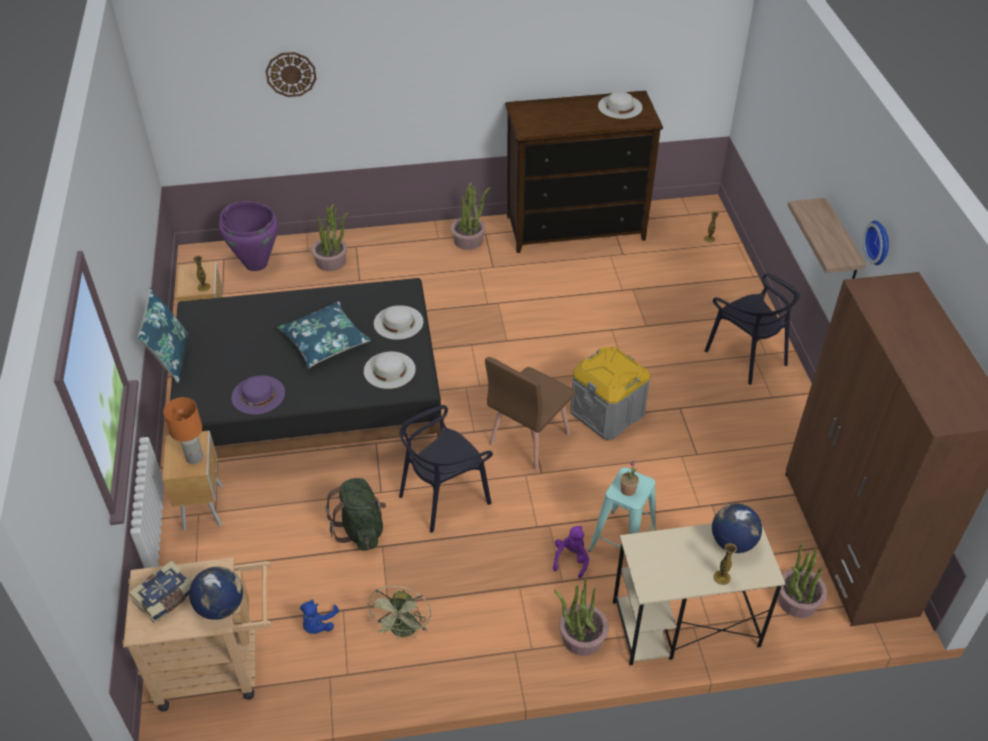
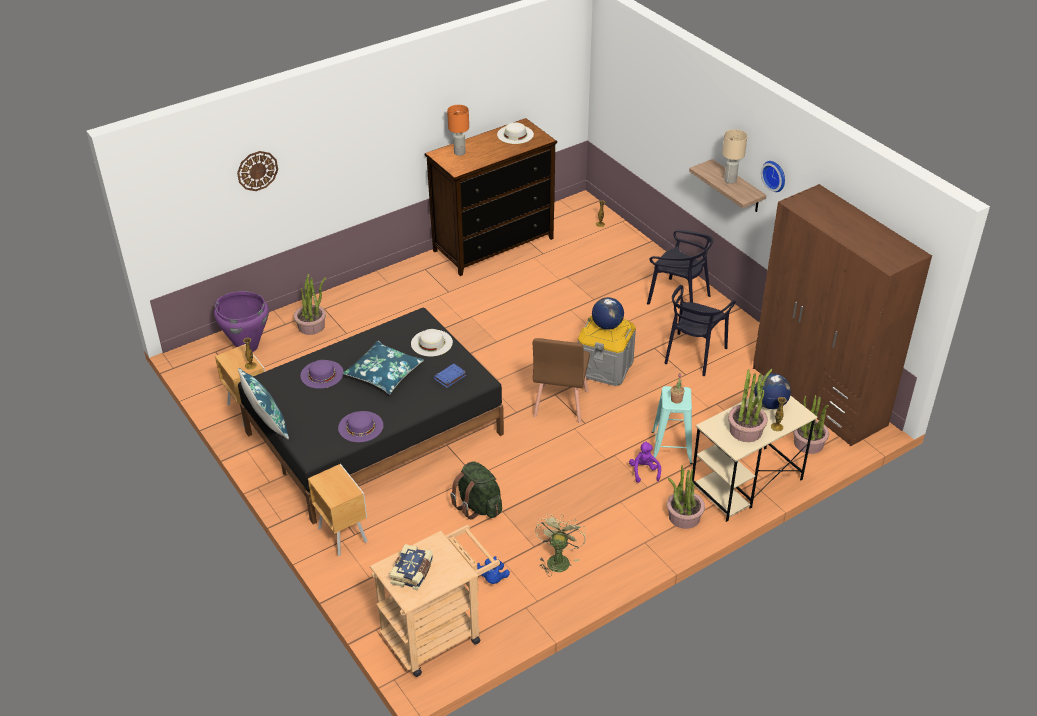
camera: 25 degrees left, 5 degrees down
(195, 457) = (344, 485): orange table lamp -> orange table lamp (460, 152)
(221, 606) = (458, 562): globe -> globe (607, 325)
(263, 320) = (322, 374): none -> purple hat
(389, 370) = (450, 377): white hat -> blue book
(403, 631) = (558, 559): green fan -> green fan turned 150 degrees counterclockwise
(444, 497) = (525, 463): black chair -> black chair (693, 354)
(468, 240) = (414, 277): potted plant -> potted plant (746, 430)
(830, 232) = (730, 180): none -> beige table lamp

